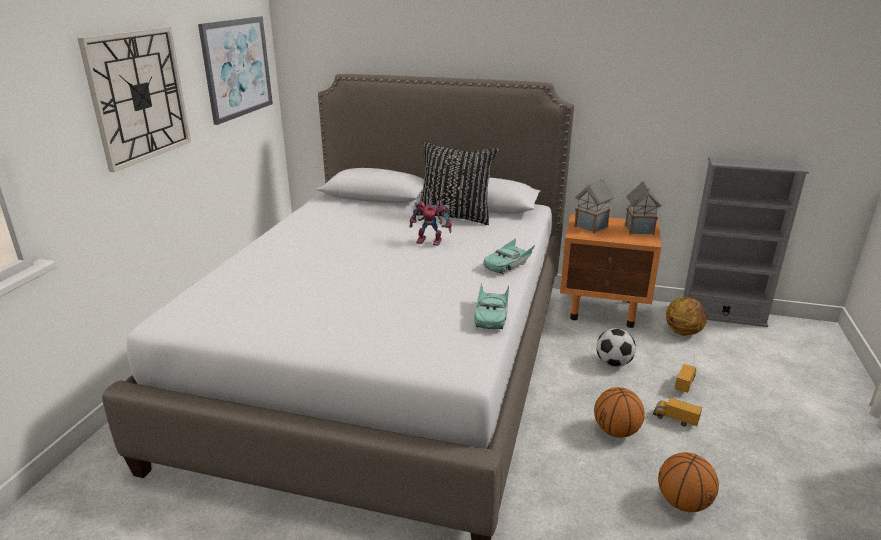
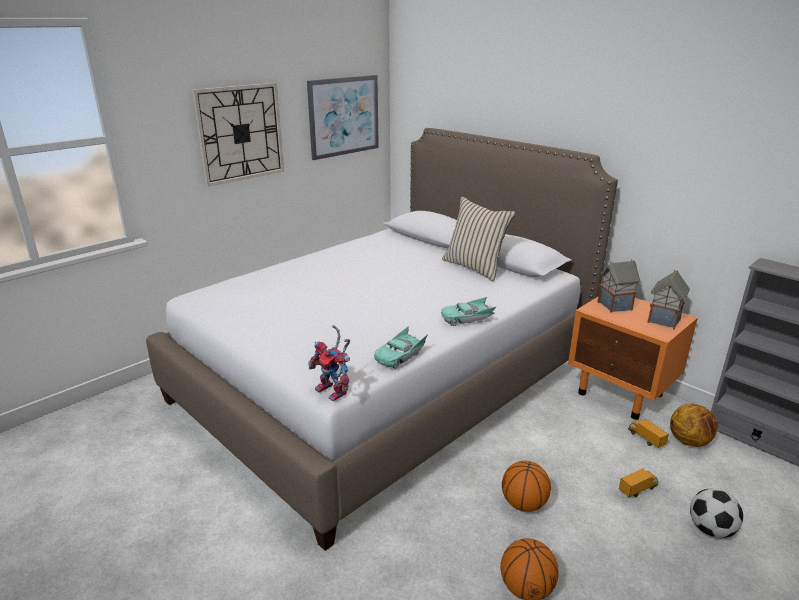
camera: 30 degrees right, 0 degrees up
(432, 241) = (429, 284): toy robot -> toy robot (335, 392)
(455, 216) = (475, 267): black pillow -> beige pillow
(613, 363) = (581, 445): football -> football (710, 530)
(675, 420) = (593, 517): toy truck -> toy truck (645, 439)

